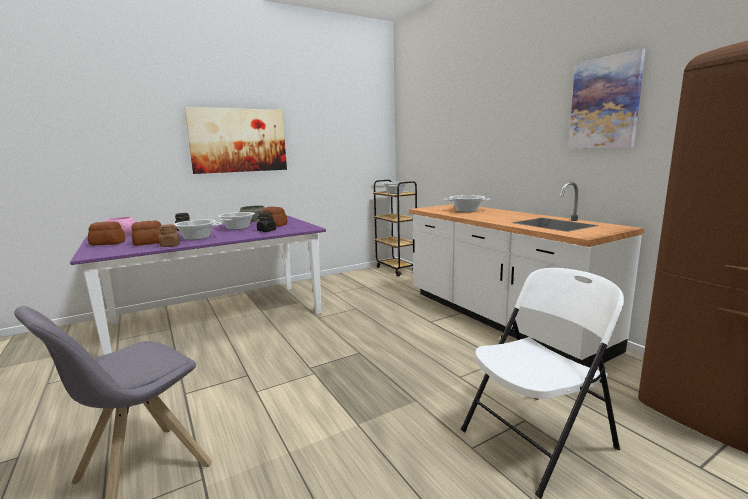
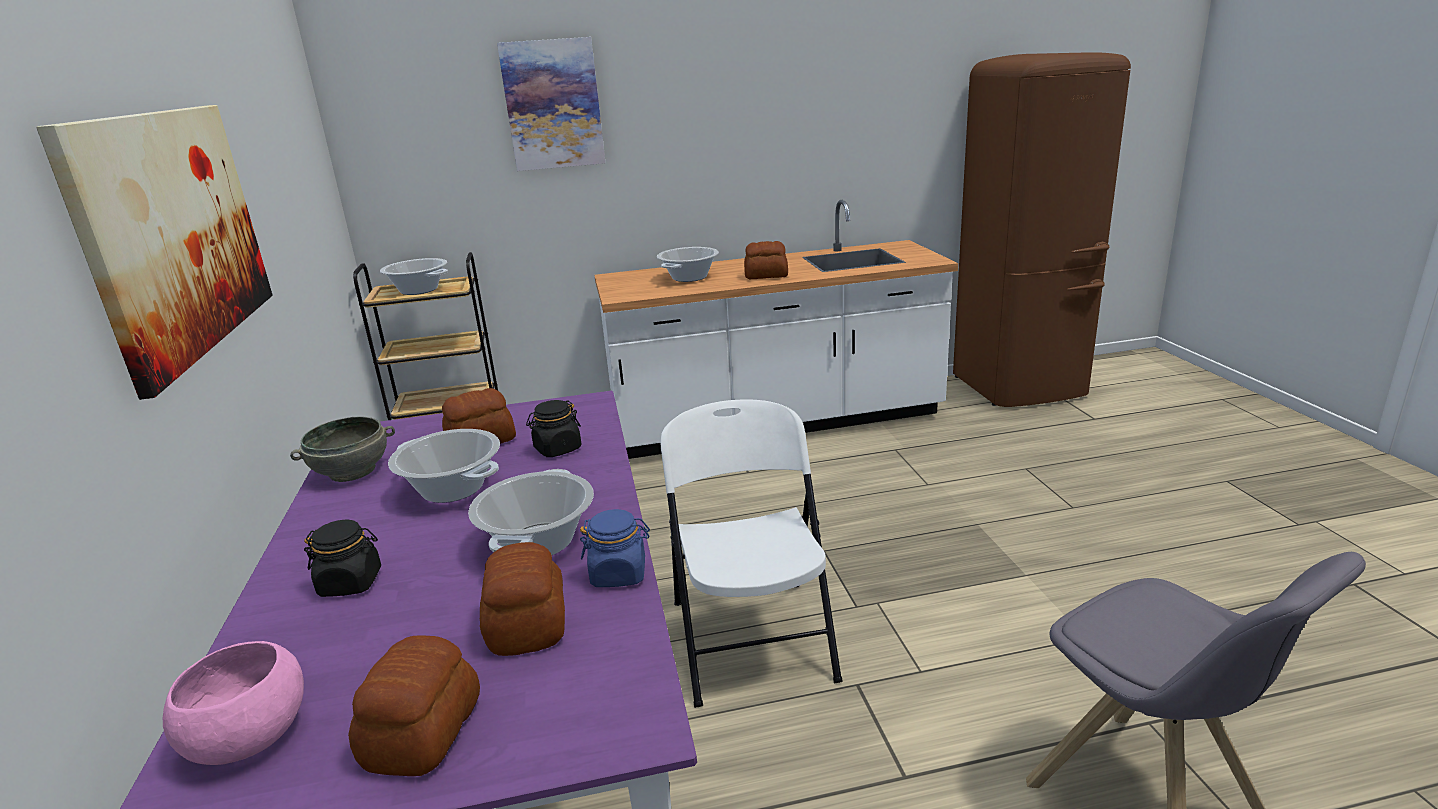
camera: 70 degrees left, 10 degrees up
(170, 245) = (619, 574): brown jar -> blue jar
(487, 217) = (766, 275): none -> bread
(537, 439) = (1059, 471): white chair -> white chair (752, 640)
(604, 103) = (848, 93): picture -> picture (553, 105)

